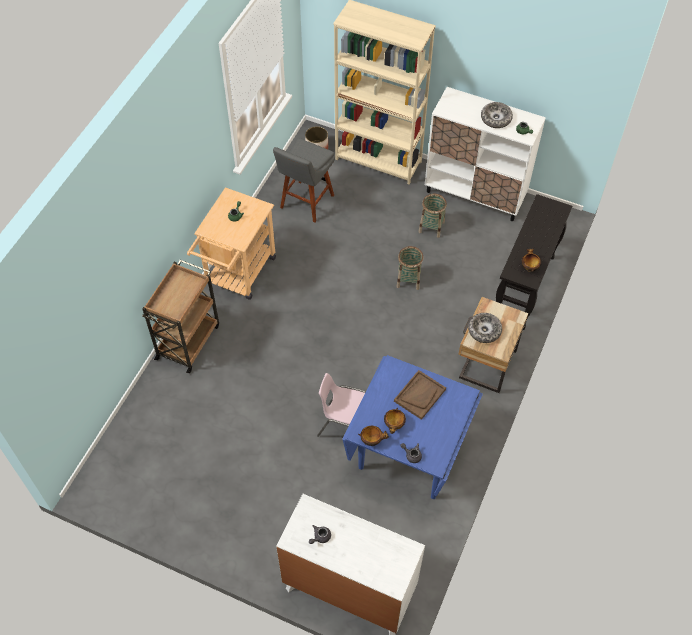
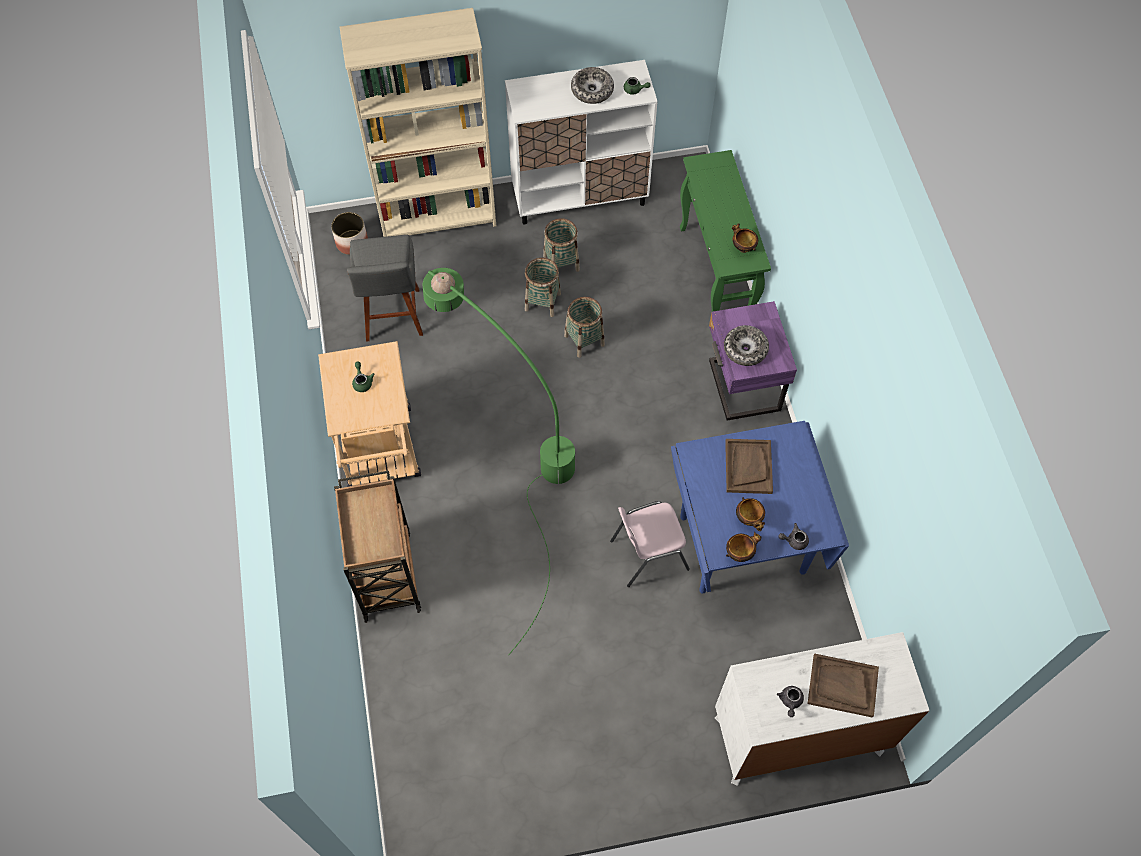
camera: 35 degrees left, 5 degrees up
(309, 322) = (513, 460): none -> green floor lamp
(359, 550) = (842, 686): none -> brown tray
(401, 243) = (542, 301): none -> basket
(485, 364) = (741, 387): beige nightstand -> purple nightstand
(524, 288) = (715, 276): black console table -> green console table

